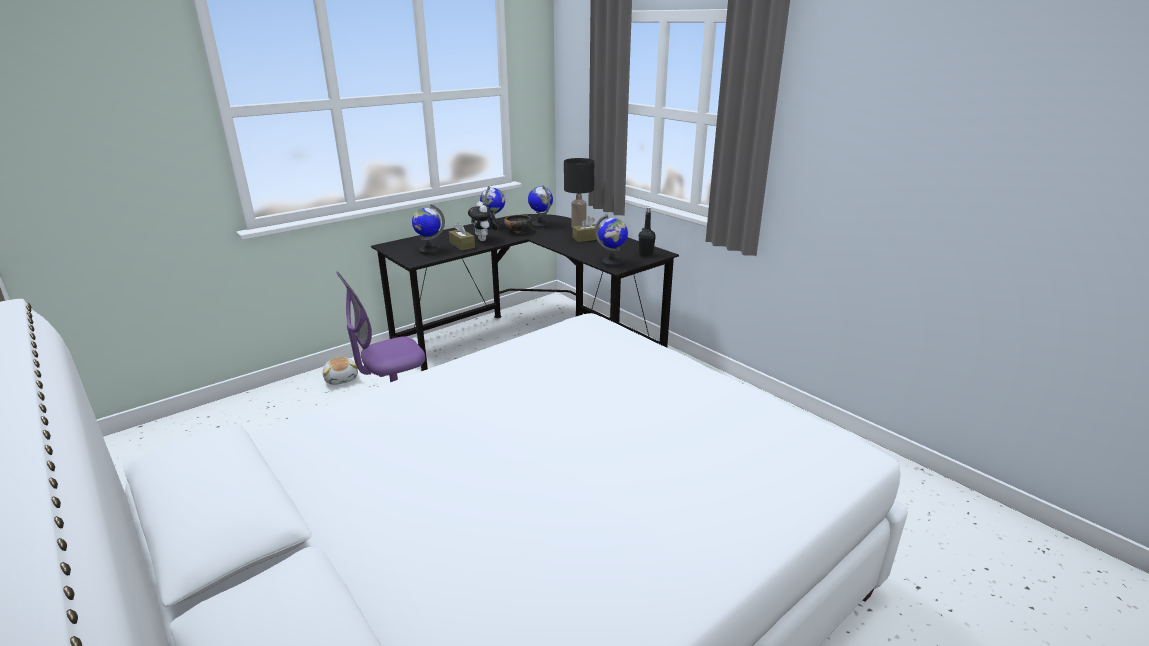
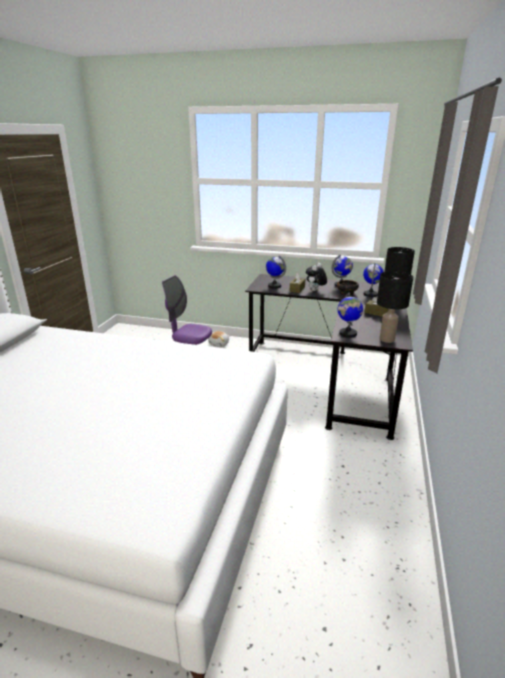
camera: 55 degrees right, 0 degrees up
(646, 254) = (386, 339): black bottle -> black table lamp

